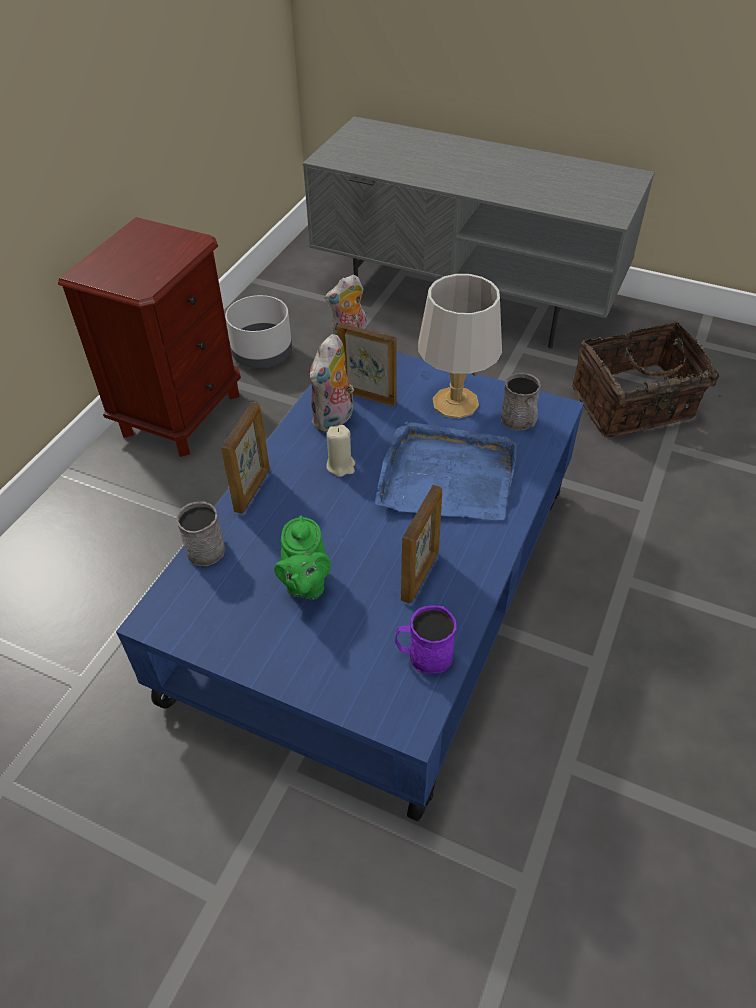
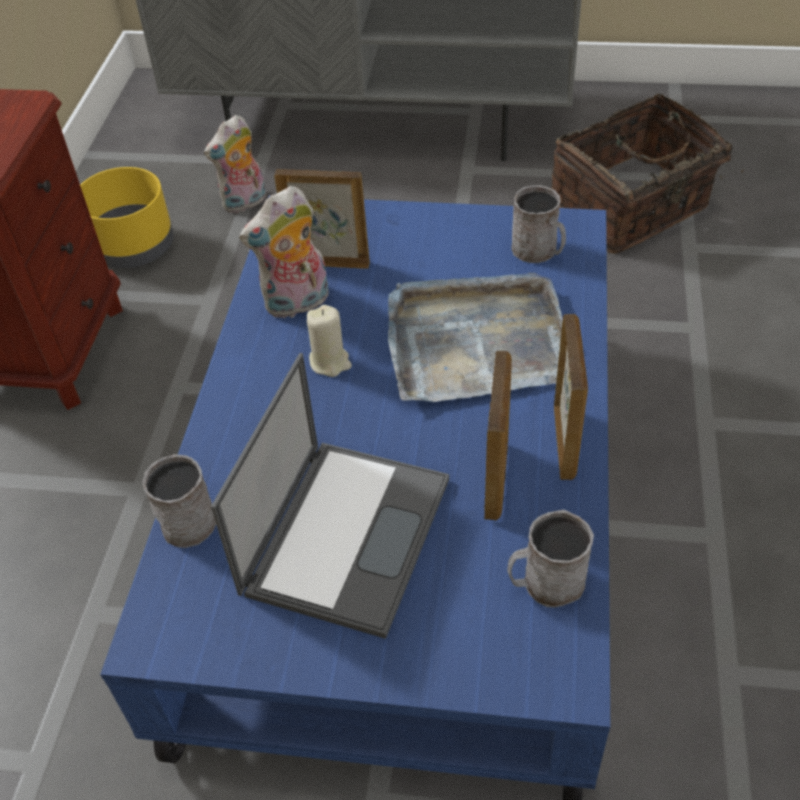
camera: 15 degrees left, 0 degrees up
(253, 490) = (222, 423): picture frame -> picture frame (564, 441)
(262, 354) = (132, 247): grey planter -> yellow planter
(305, 584) = (347, 532): green teapot -> laptop
(334, 420) = (297, 304): plush toy -> plush toy turned 45 degrees clockwise
(424, 655) = (545, 584): purple mug -> grey mug
(446, 477) = (475, 342): blue tray -> grey tray
(454, 402) = (445, 245): grey table lamp -> none

